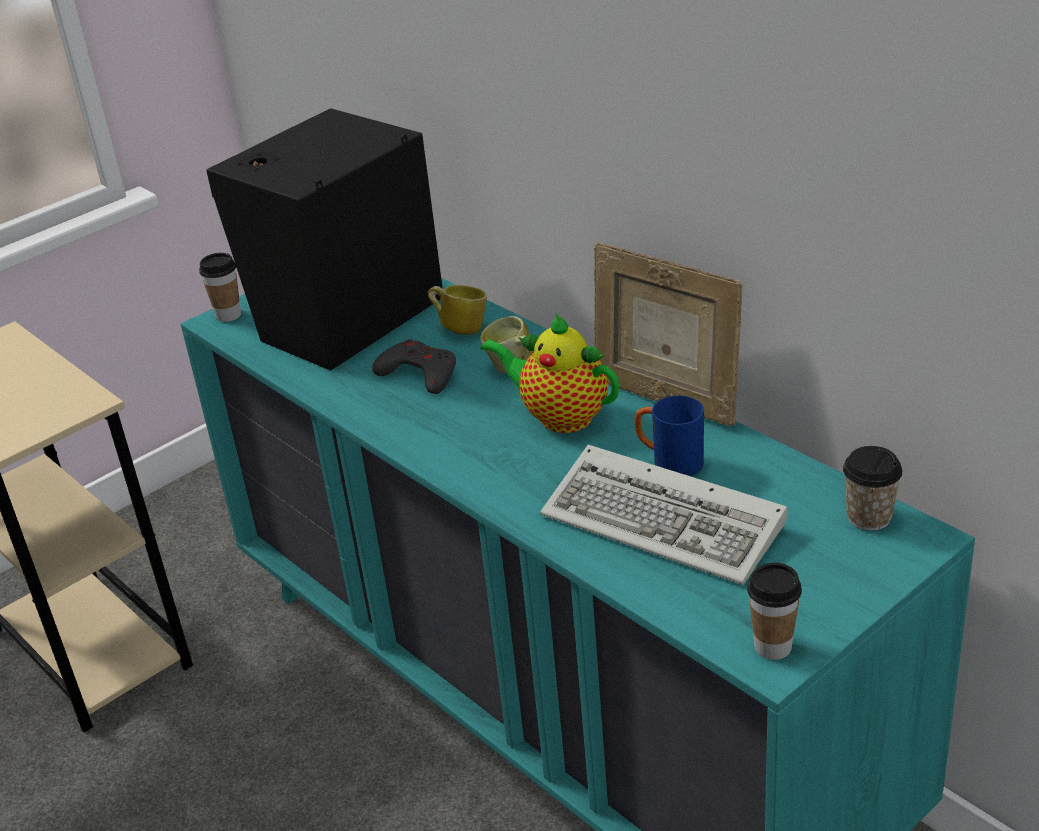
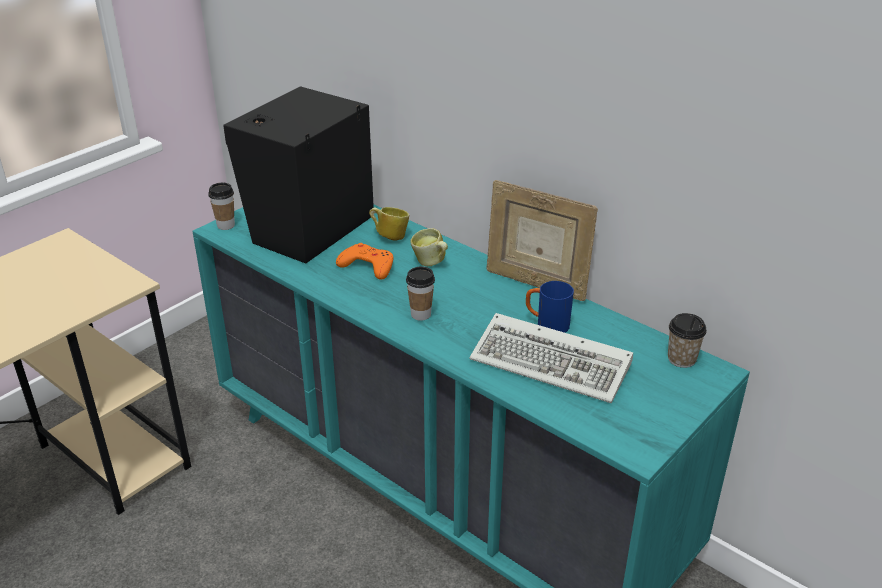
camera: 10 degrees left, 0 degrees up
(419, 373) = (367, 266): grey game controller -> orange game controller
(559, 417) = (468, 295): teapot -> none
(773, 647) = (638, 443): cup -> cup (420, 314)

